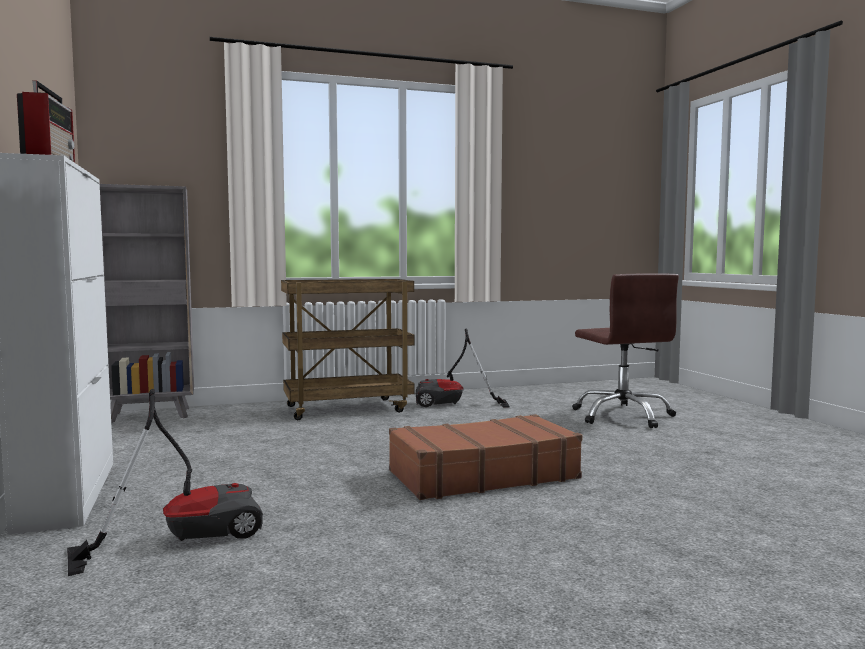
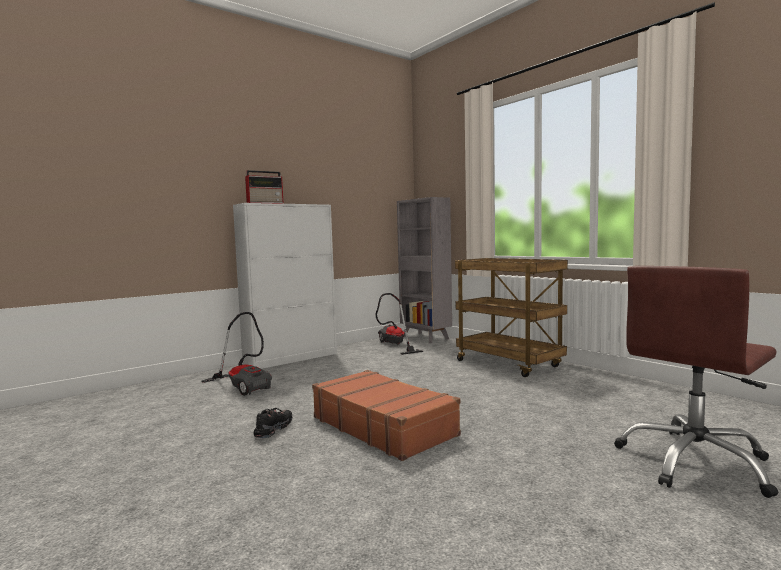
camera: 70 degrees right, 0 degrees up
(440, 525) = (273, 430): none -> black shoe
(452, 405) = (582, 386): vacuum cleaner -> vacuum cleaner (394, 345)

